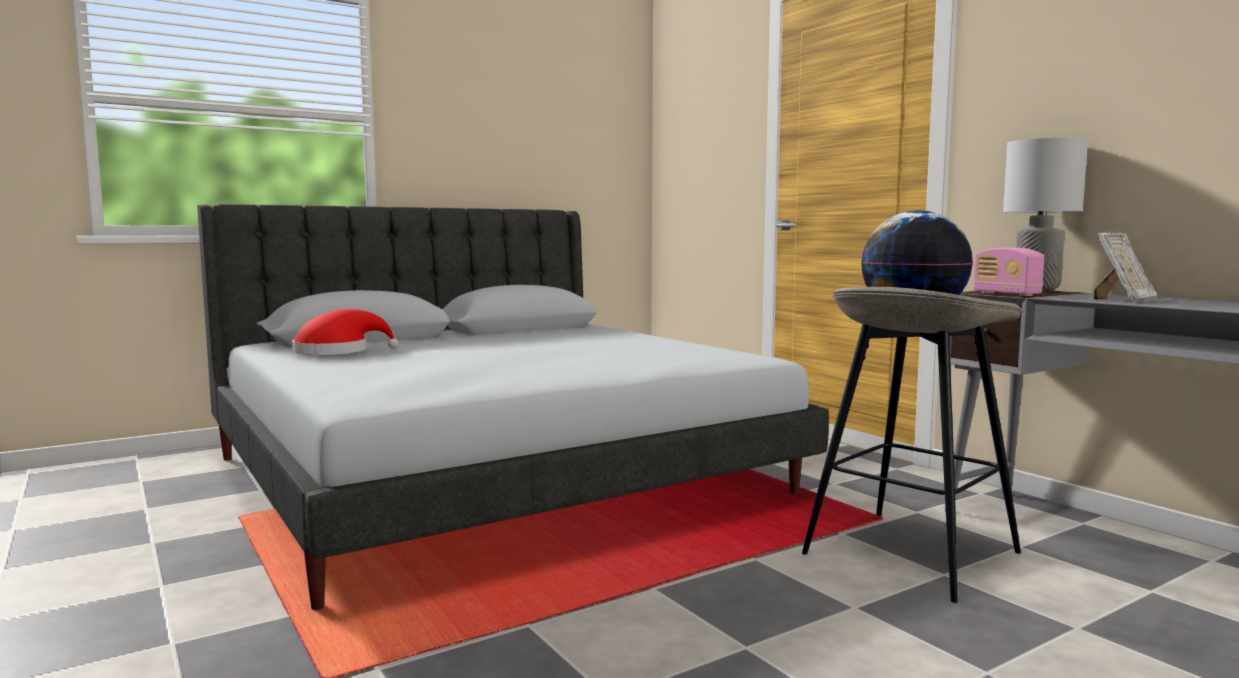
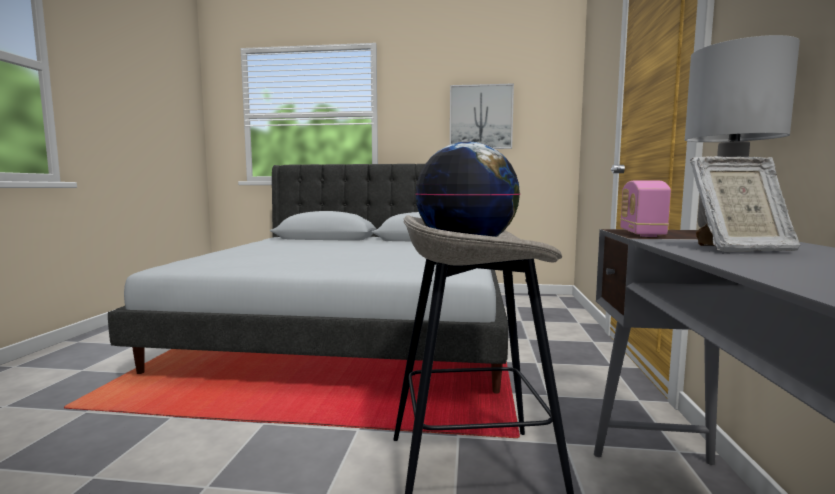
camera: 40 degrees right, 0 degrees up
(337, 352) = (282, 243): red hat -> none
(533, 139) = (481, 117): none -> picture

